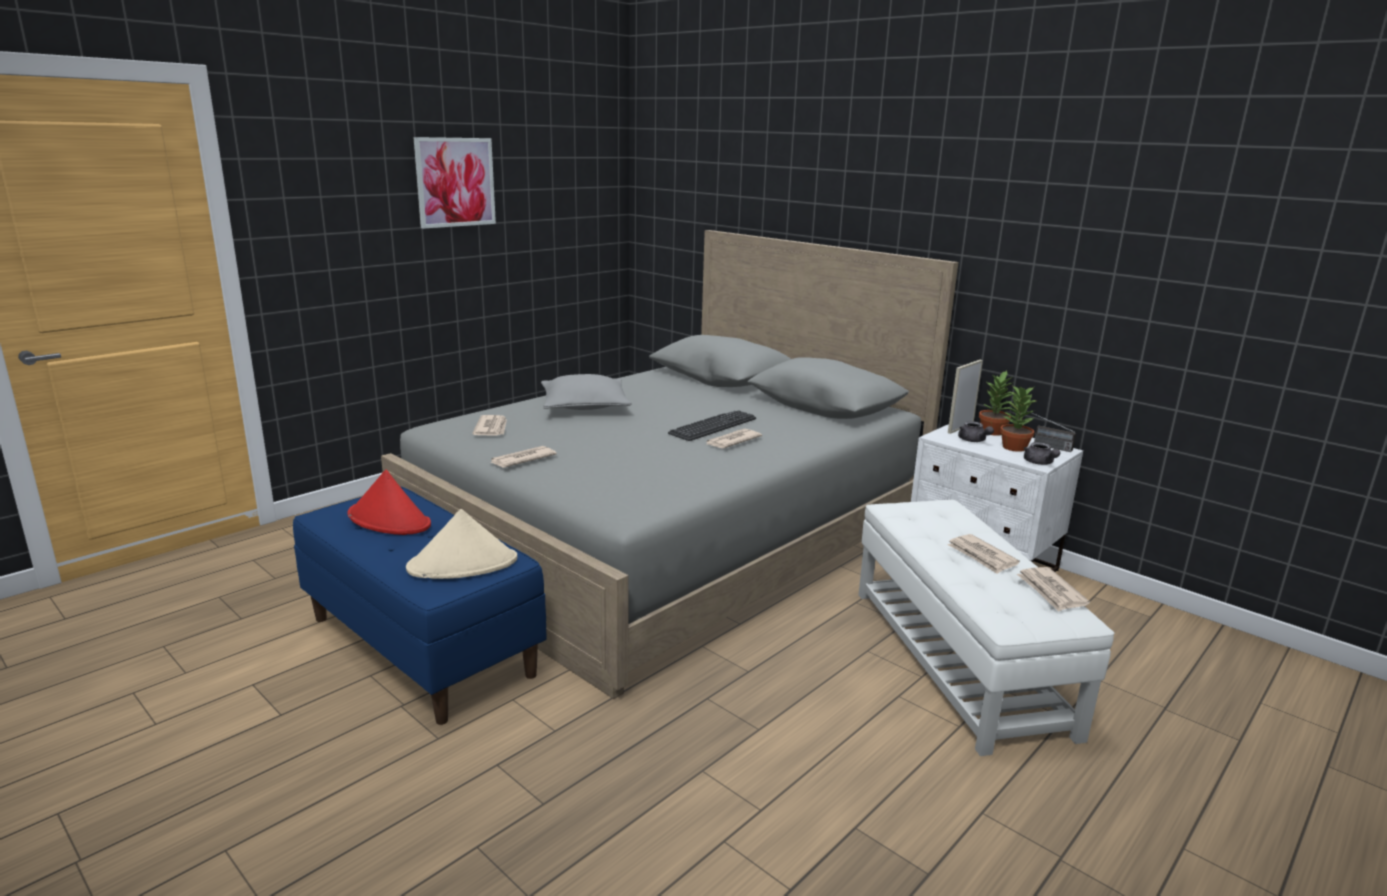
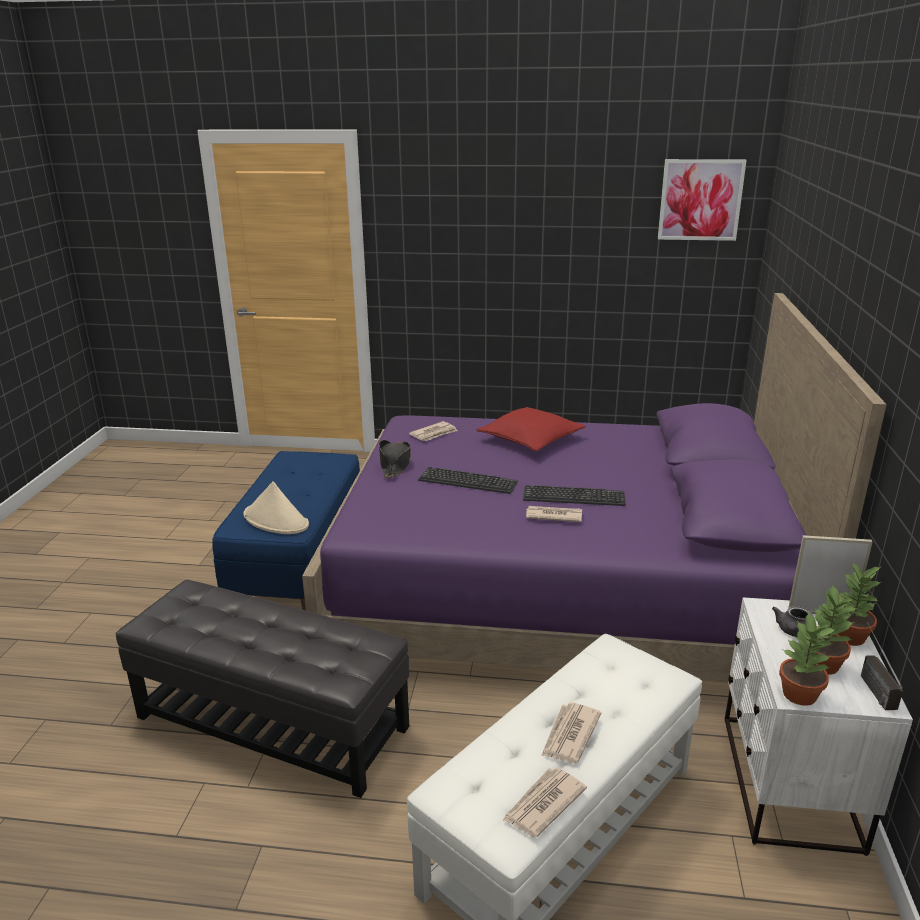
camera: 55 degrees right, 5 degrees up
(389, 520) = (307, 474): red hat -> none
(455, 182) = (548, 218): picture -> picture (700, 200)
(522, 459) = (395, 464): newspaper -> black hat
(585, 405) = (530, 439): grey pillow -> red pillow
(616, 446) = (467, 481): none -> keyboard
(673, 537) = (559, 585): grey bed -> purple bed
(674, 758) = (272, 721): none -> black ottoman
(1039, 463) = (799, 695): grey teapot -> potted plant

